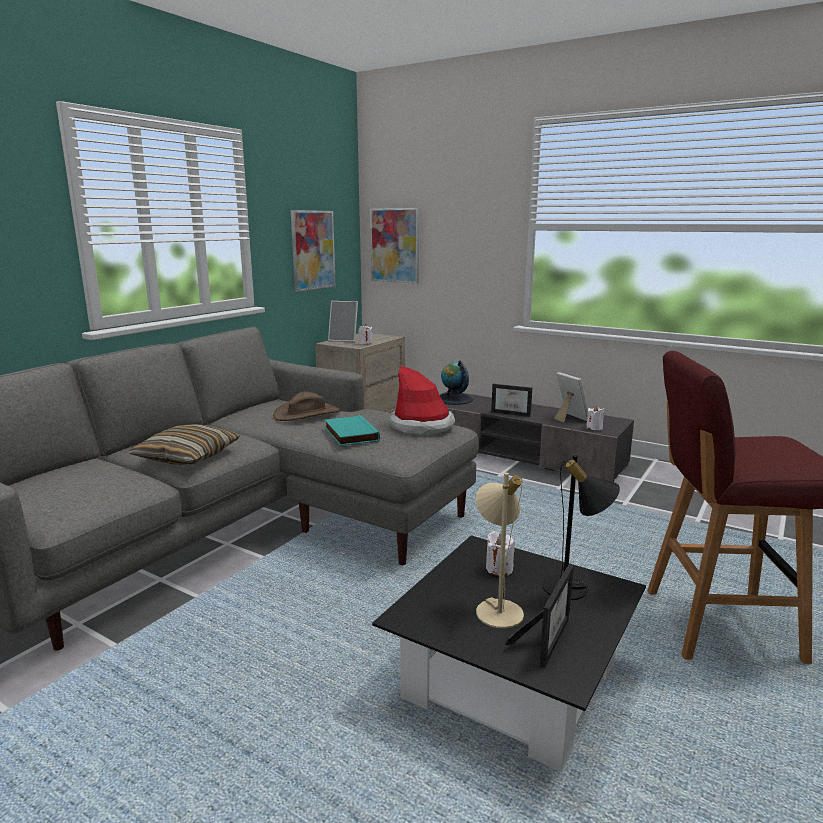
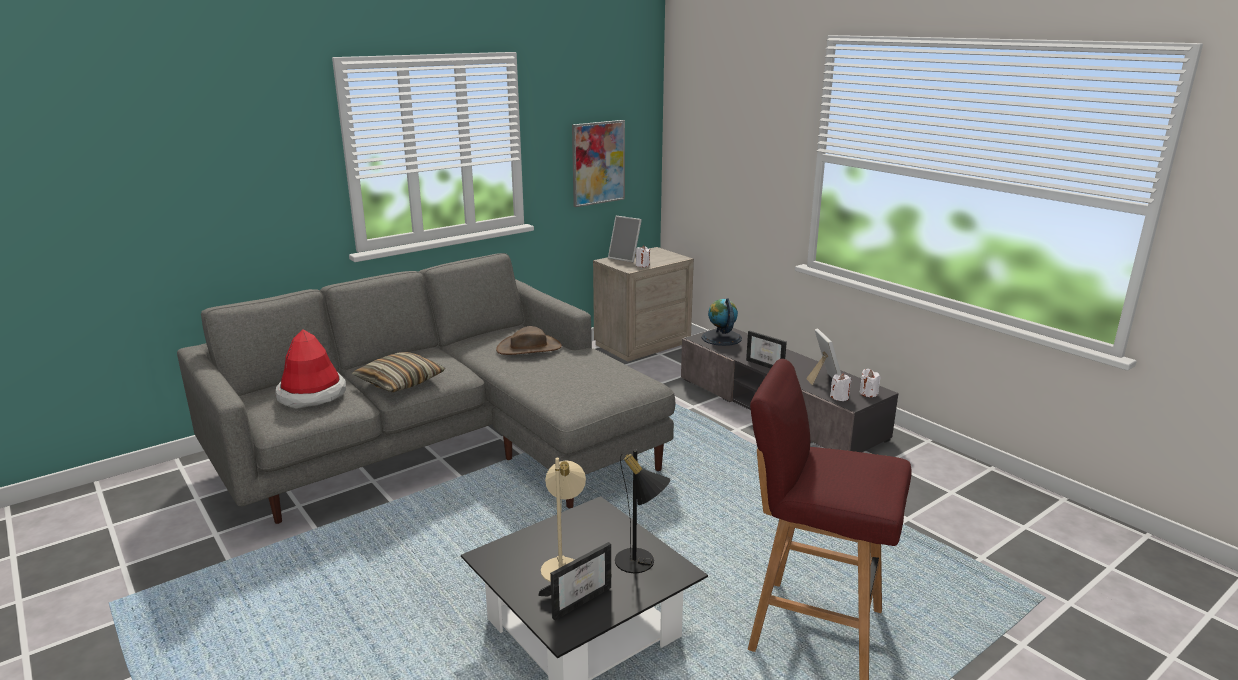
camera: 20 degrees right, 5 degrees up
(349, 434) = (546, 378): turquoise book -> none
(395, 245) = (692, 157): picture -> none
(421, 426) = (618, 378): hat -> hat (312, 394)
(499, 569) = (595, 532): white candle -> white candle (868, 393)

